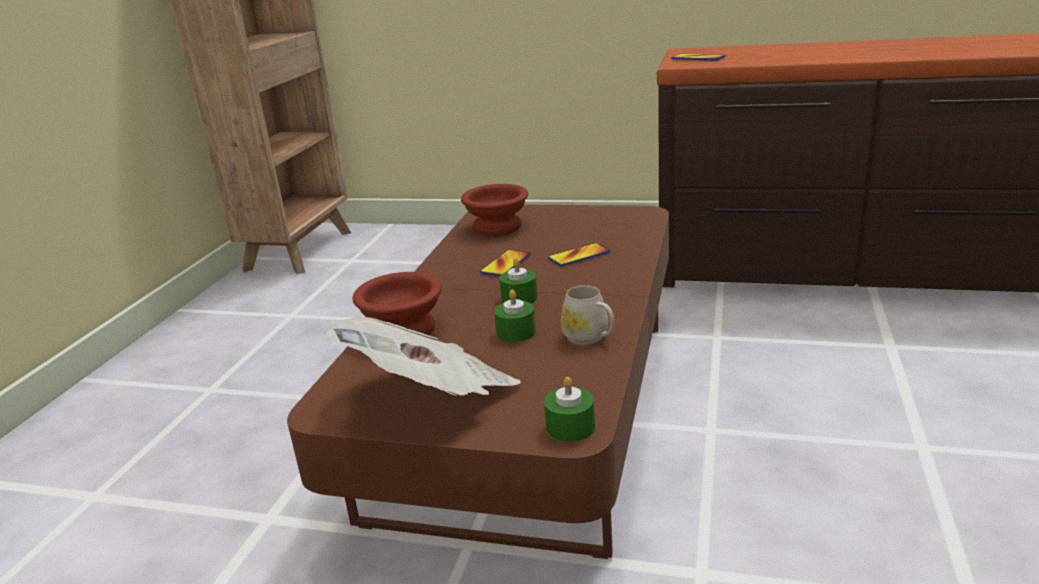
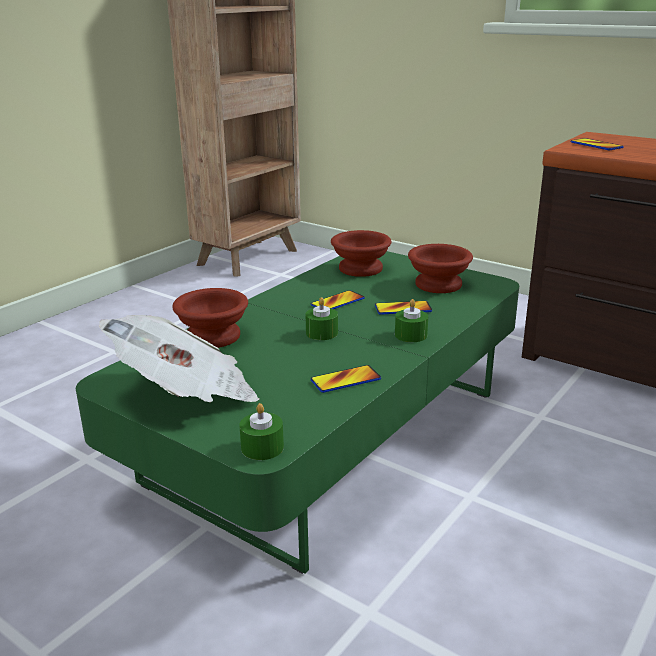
camera: 20 degrees right, 0 degrees up
(516, 332) = (293, 360): green candle -> green candle (411, 335)
(530, 412) = (329, 436): brown coffee table -> green coffee table
(590, 338) = (345, 380): white mug -> phone
(593, 225) = (440, 285): none -> brown bowl

